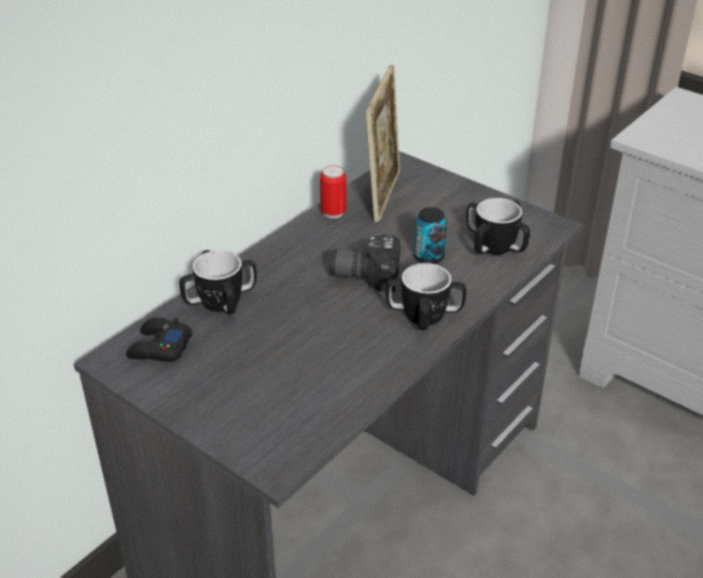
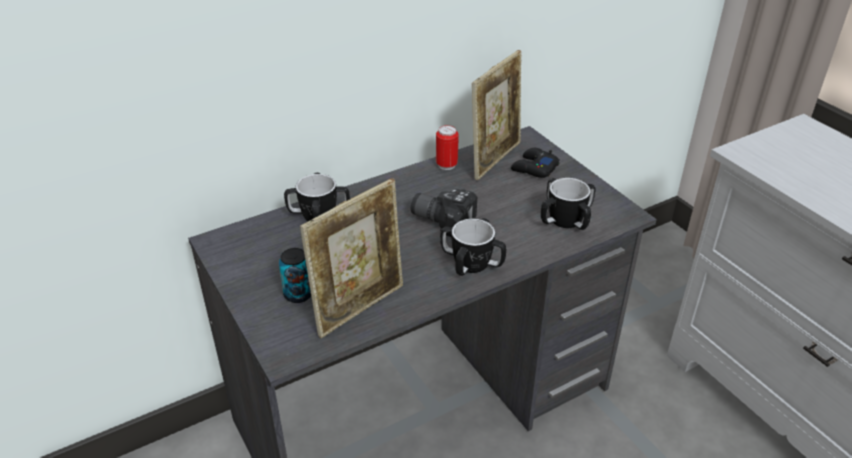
camera: 20 degrees right, 0 degrees up
(159, 347) = (254, 240): black game controller -> black game controller (534, 168)
(330, 393) = (360, 307): none -> picture frame
(429, 257) = (503, 217): can -> can (298, 294)

